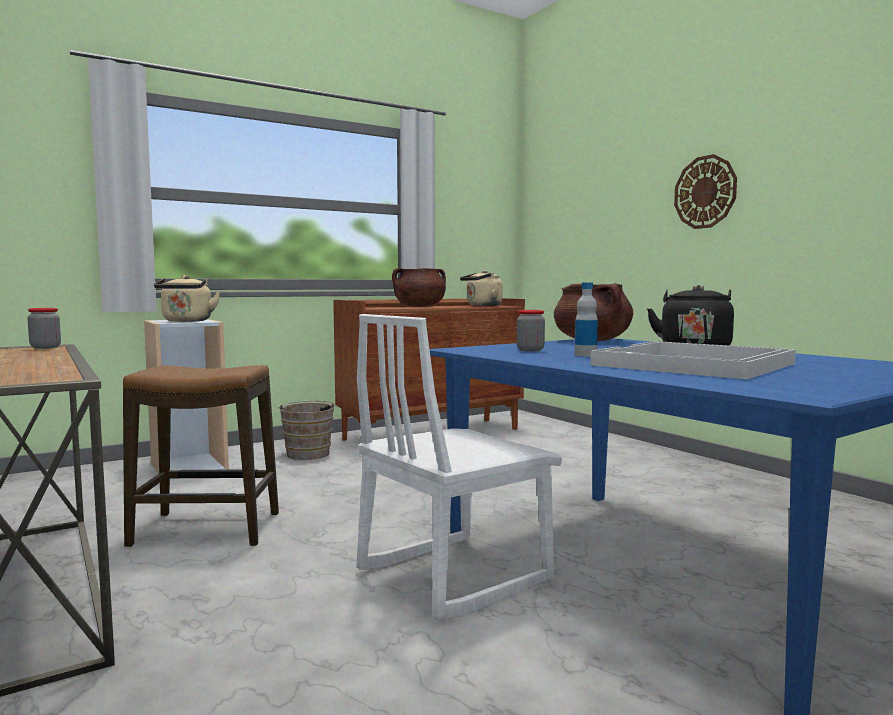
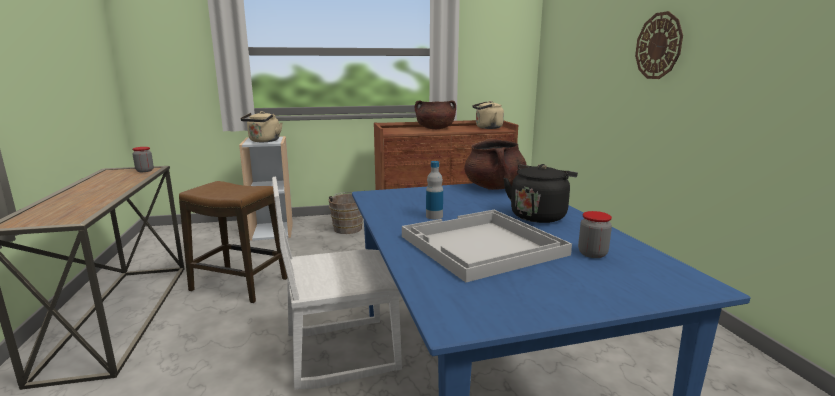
camera: 20 degrees right, 10 degrees up
(530, 350) = (412, 202): jar -> jar (592, 254)

